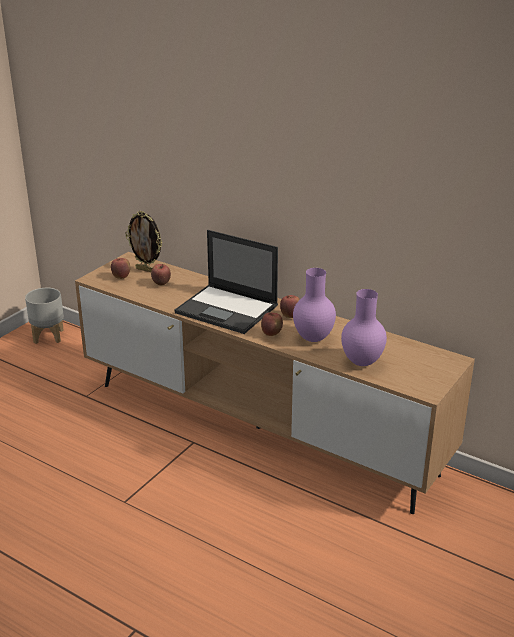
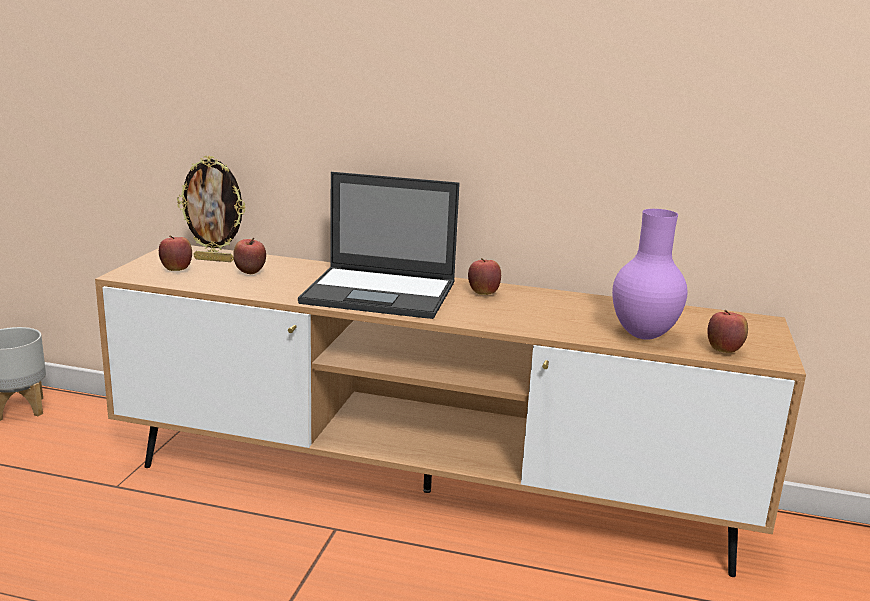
camera: 20 degrees left, 10 degrees down
(271, 334) = (476, 315): apple -> apple (724, 351)
(314, 338) = (544, 315): purple vase -> none

